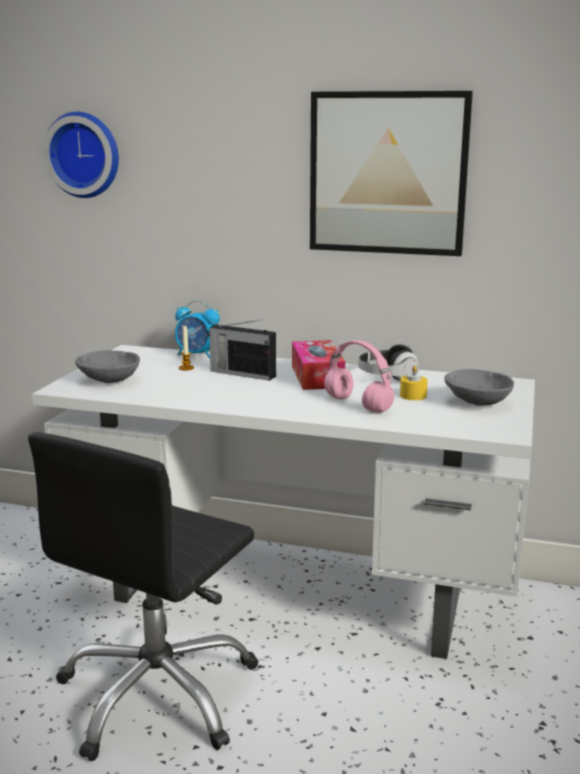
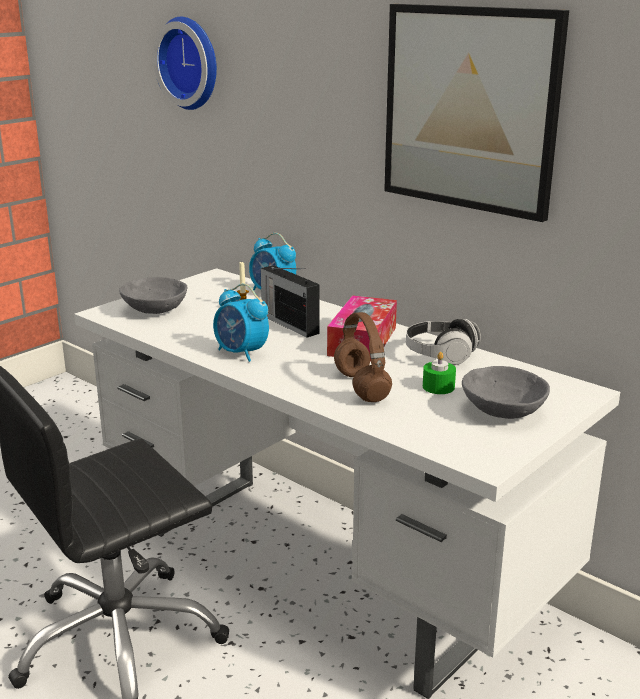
camera: 25 degrees right, 5 degrees up
(230, 398) = (241, 353): none -> alarm clock
(356, 405) = (360, 386): pink headphones -> brown headphones
(413, 396) = (438, 387): yellow candle -> green candle

